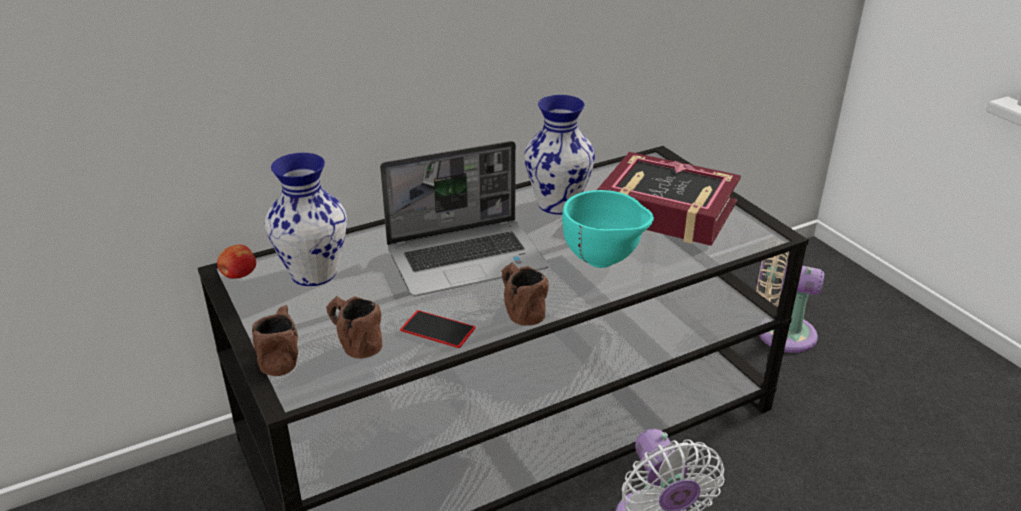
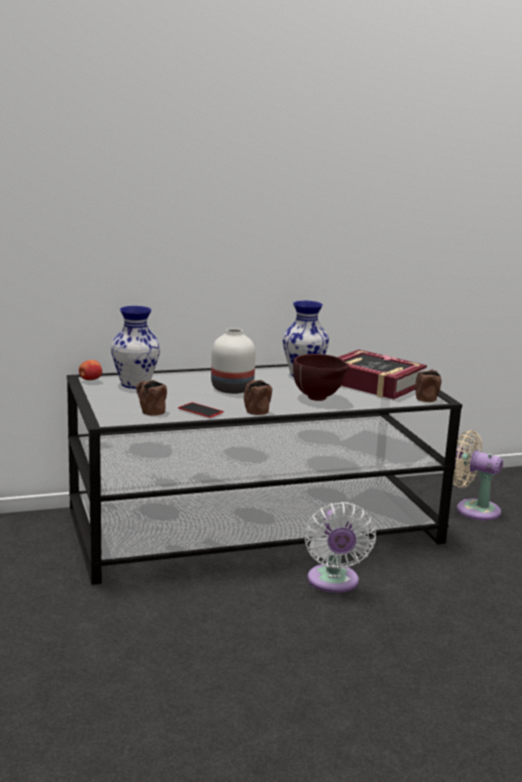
camera: 10 degrees right, 15 degrees down
(281, 355) = (105, 409): brown mug -> brown mug (426, 396)
(467, 259) = (233, 389): laptop -> white vase
(604, 262) = (319, 399): turquoise bowl -> brown bowl

